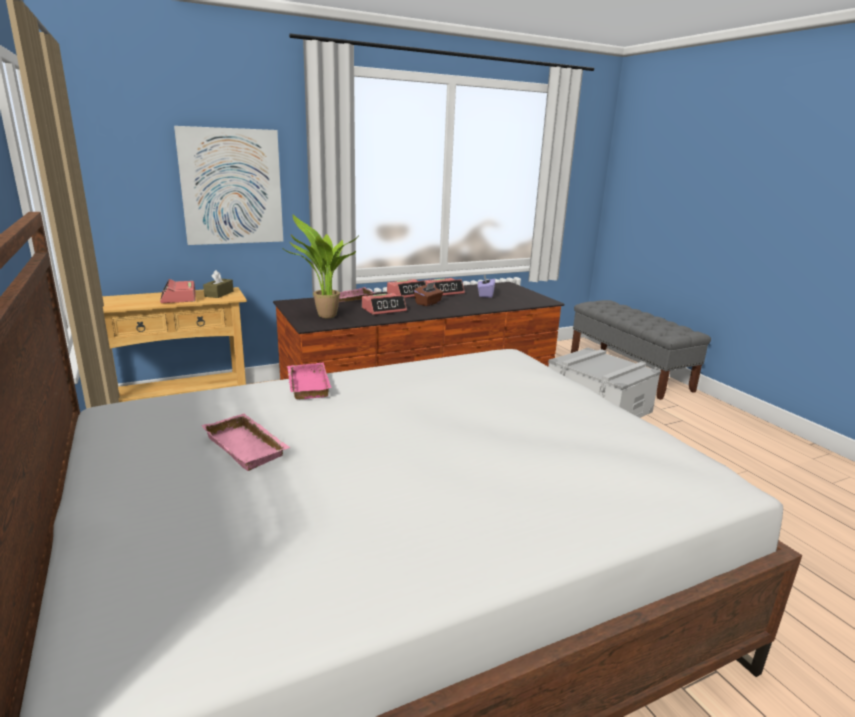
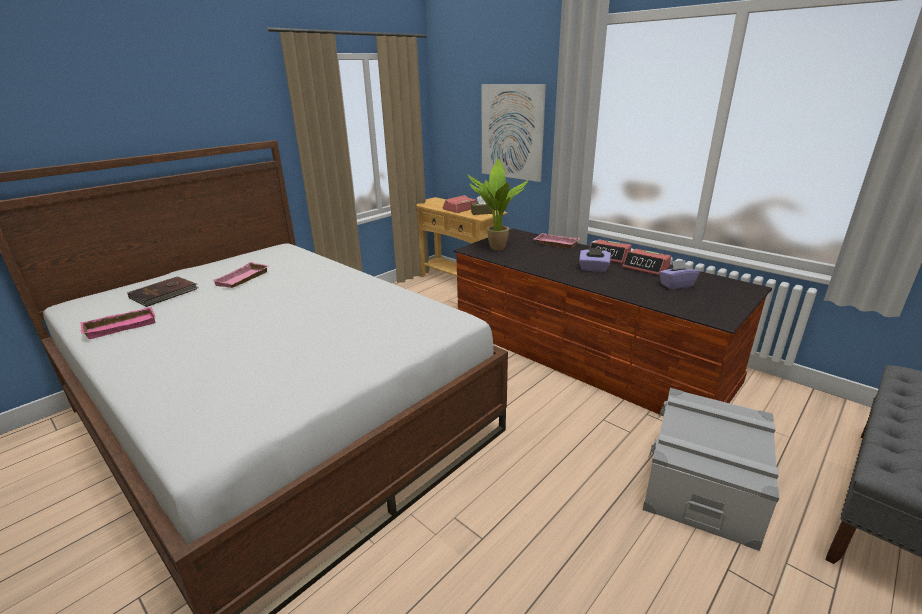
camera: 70 degrees right, 5 degrees up
(218, 526) = (165, 293): none -> brown book
(306, 385) = (333, 271): pink tray -> pink tray (122, 325)
(384, 309) = (544, 259): alarm clock -> none
(428, 303) = (593, 269): brown tissue box -> purple tissue box

